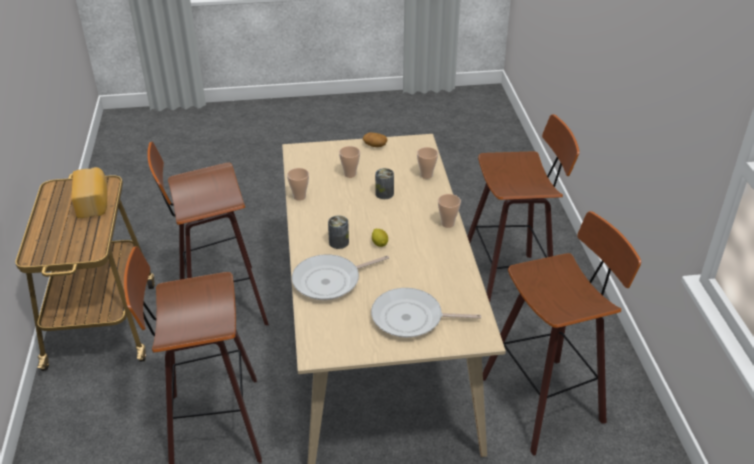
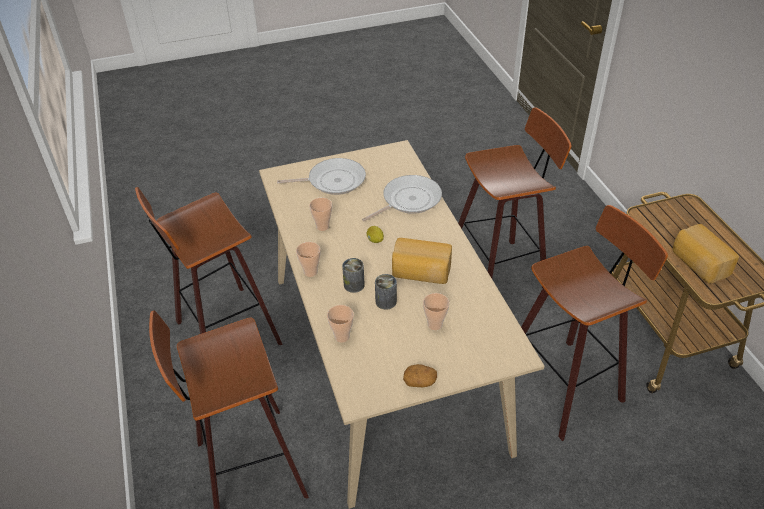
camera: 170 degrees right, 5 degrees up
(299, 197) = (478, 283): cup -> cup (322, 226)
(339, 242) = (415, 236): can -> can (354, 285)
(346, 210) = (421, 273): none -> bread

